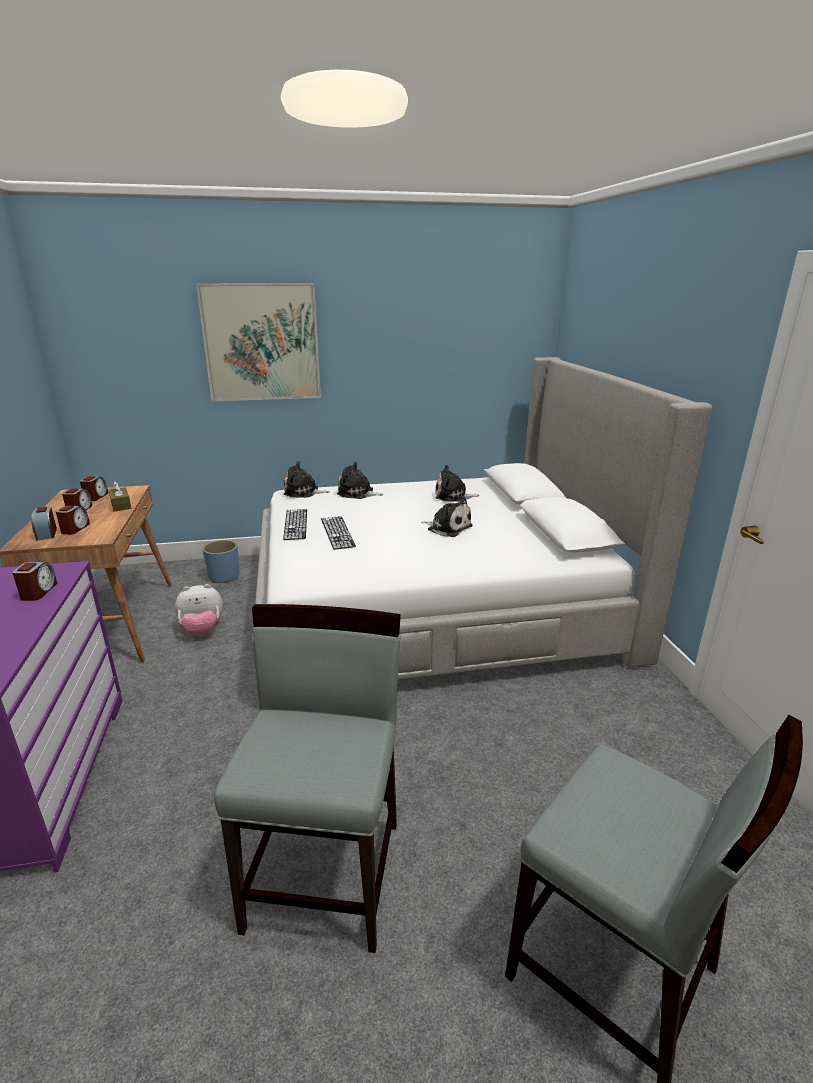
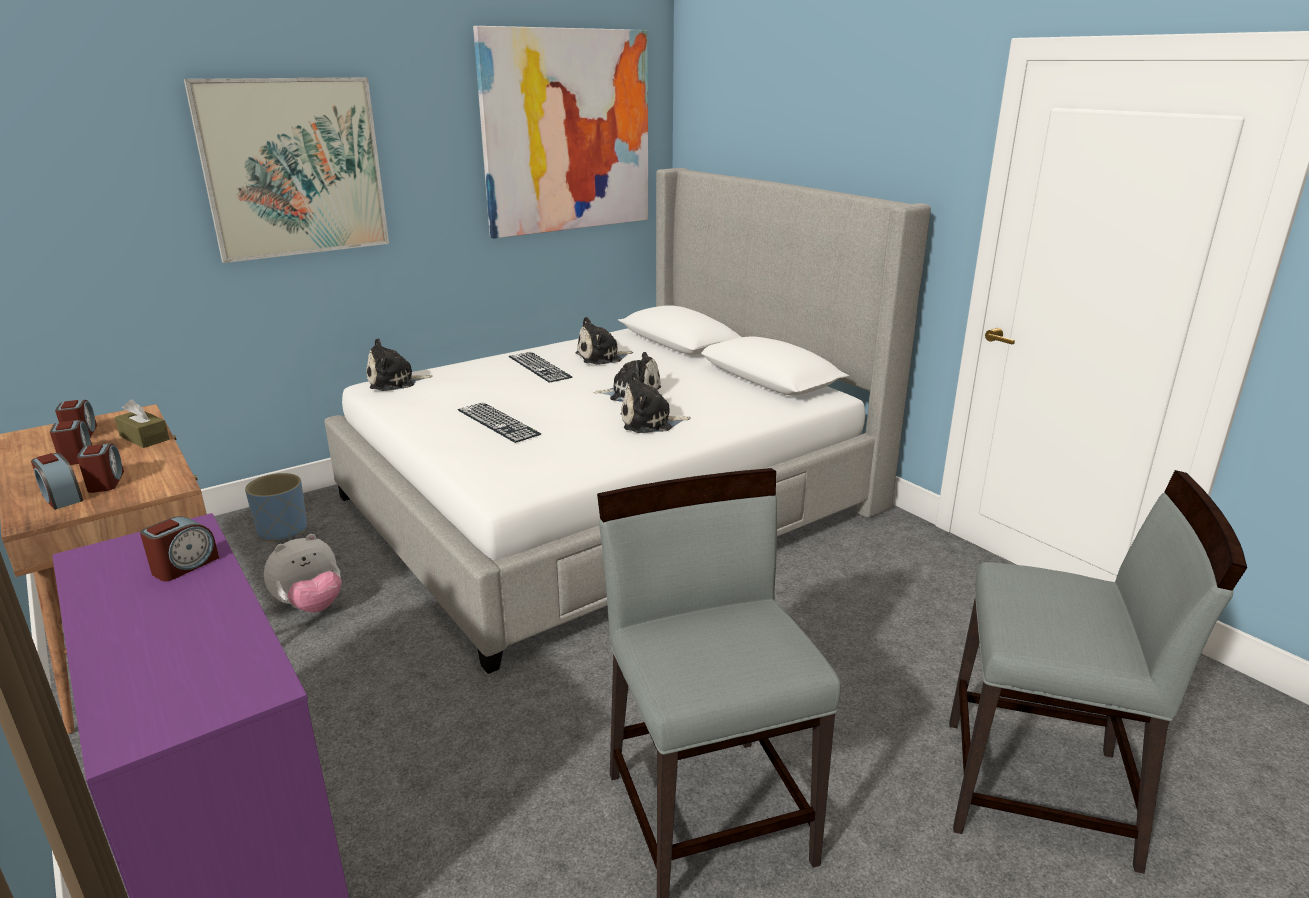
camera: 25 degrees left, 0 degrees up
(39, 592) = (185, 566): alarm clock -> alarm clock turned 60 degrees clockwise
(295, 524) = (429, 422): keyboard -> keyboard (539, 367)
(357, 493) = (474, 372): plush toy -> plush toy (650, 422)
(465, 326) = (567, 132): none -> picture

